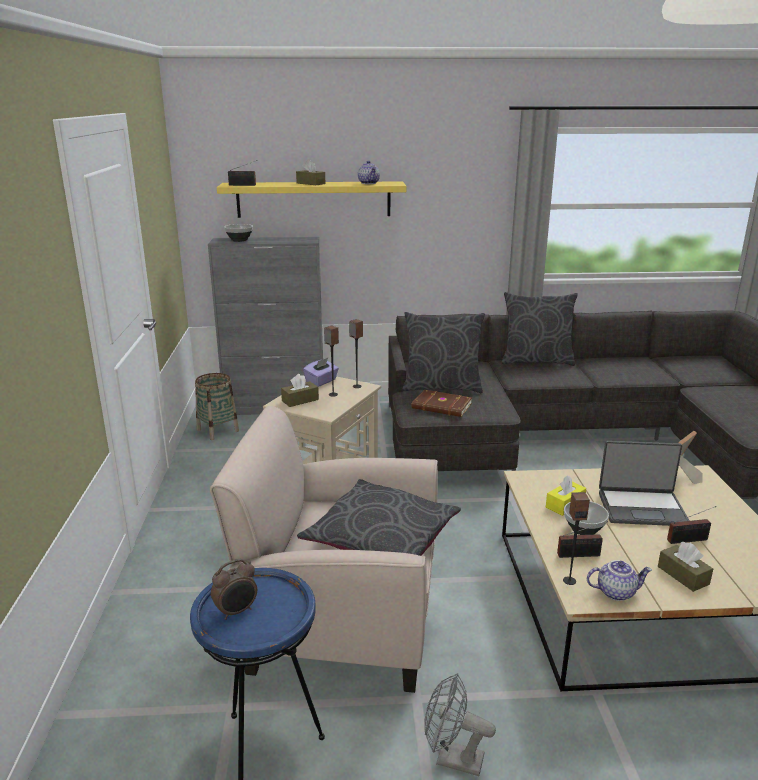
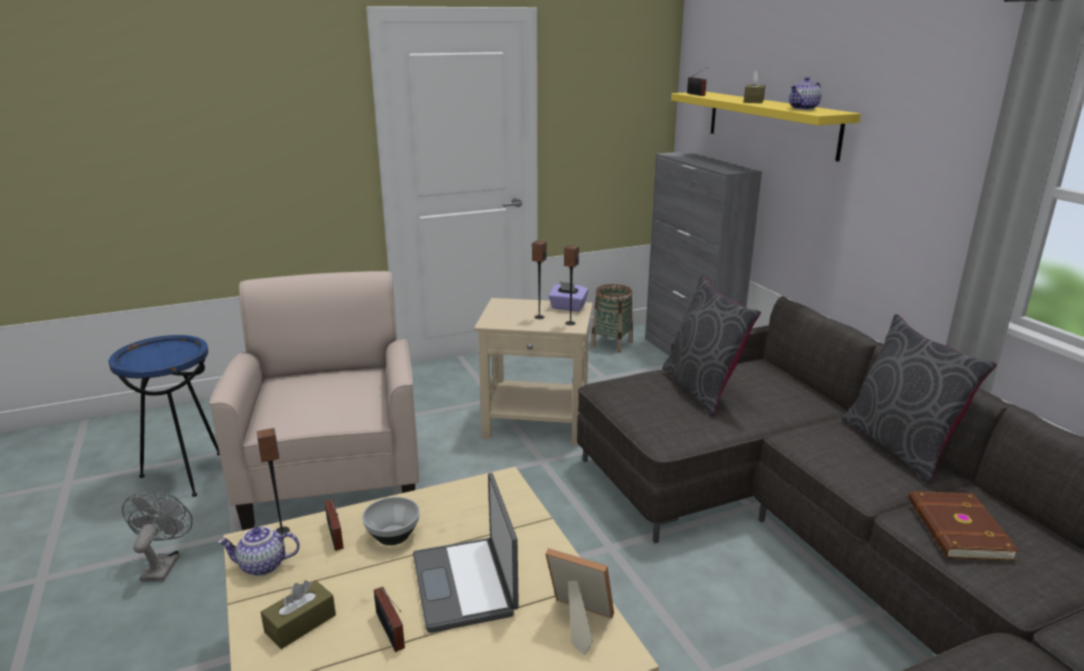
camera: 70 degrees right, 0 degrees up
(237, 611) = (157, 350): alarm clock -> none
(239, 240) = (690, 156): bowl -> none
(300, 400) = (513, 307): brown tissue box -> none
(381, 538) = (314, 405): grey pillow -> none
(441, 406) = (639, 397): brown book -> brown book (956, 529)
(565, 504) = (448, 517): yellow tissue box -> none
(616, 592) = (262, 566): teapot -> teapot turned 105 degrees clockwise

